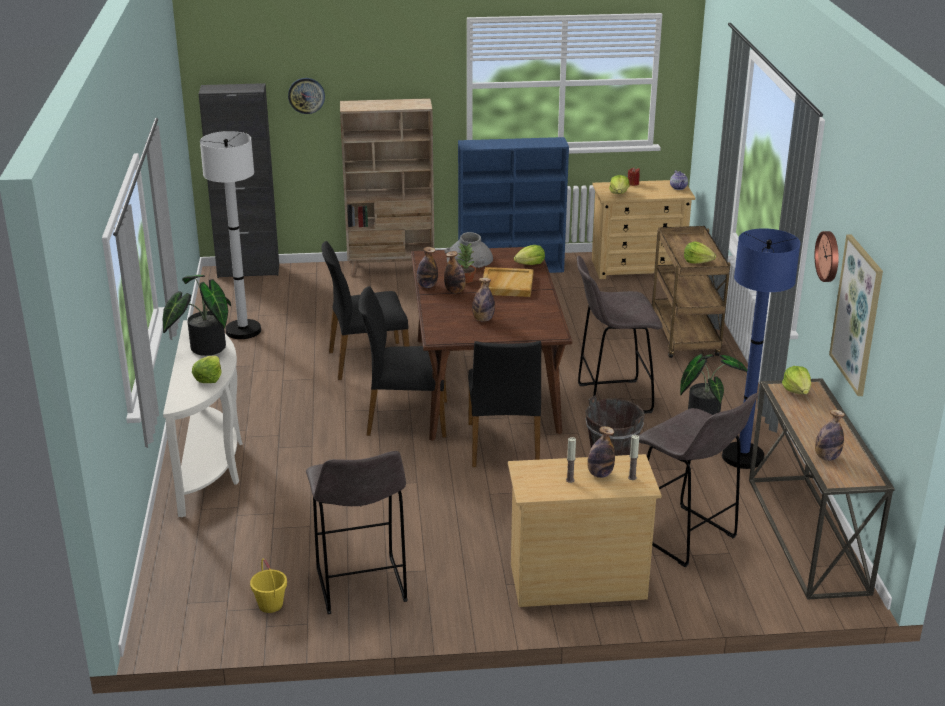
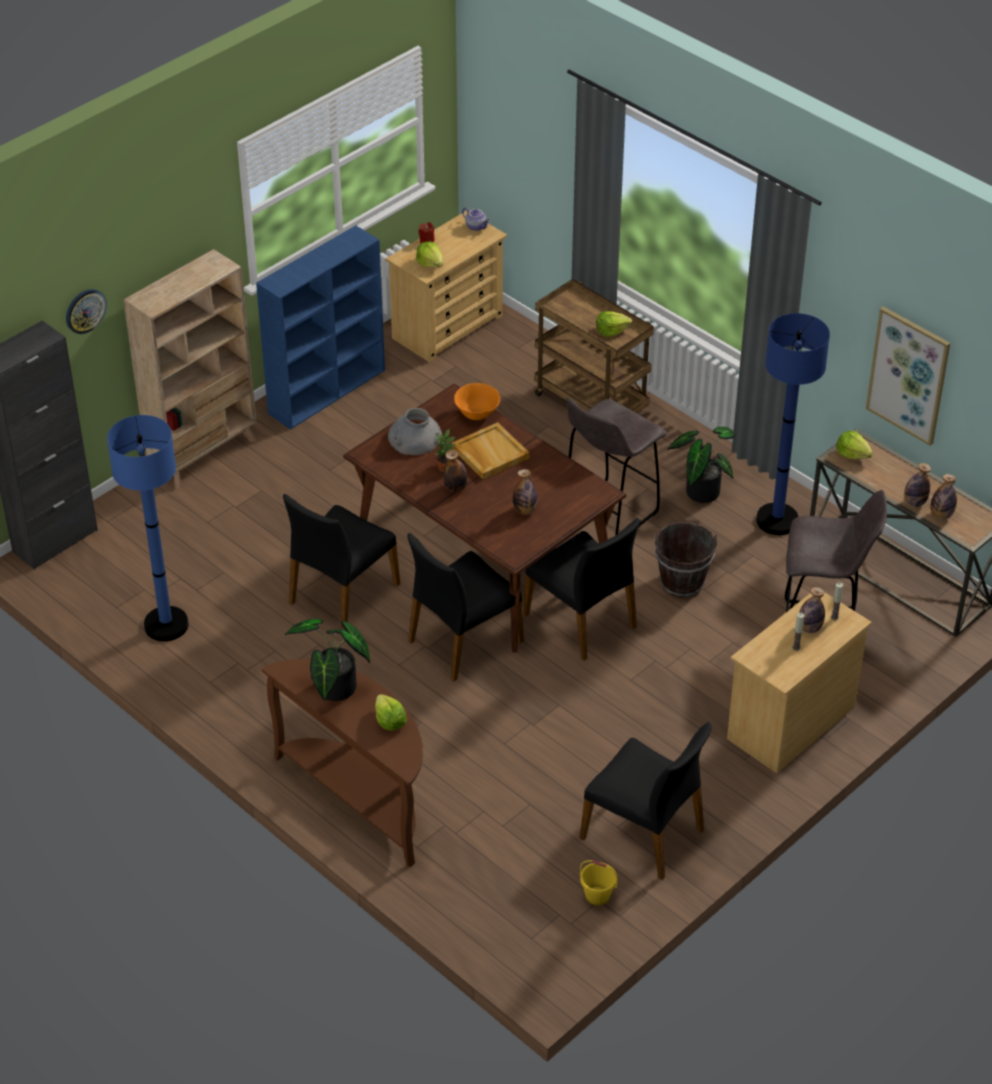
camera: 40 degrees left, 15 degrees up
(211, 465) = (360, 797): white console table -> brown console table
(243, 331) = (166, 625): white floor lamp -> blue floor lamp
(361, 587) = (644, 833): grey stool -> black chair
(427, 286) = (422, 494): bottle -> bottle (914, 502)
(530, 264) = (477, 414): lettuce -> orange bowl
(829, 256) = (840, 320): wall clock -> none

